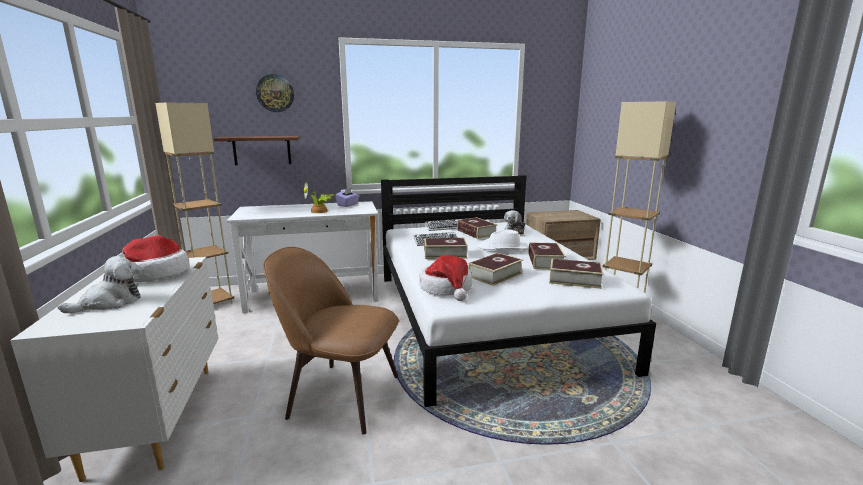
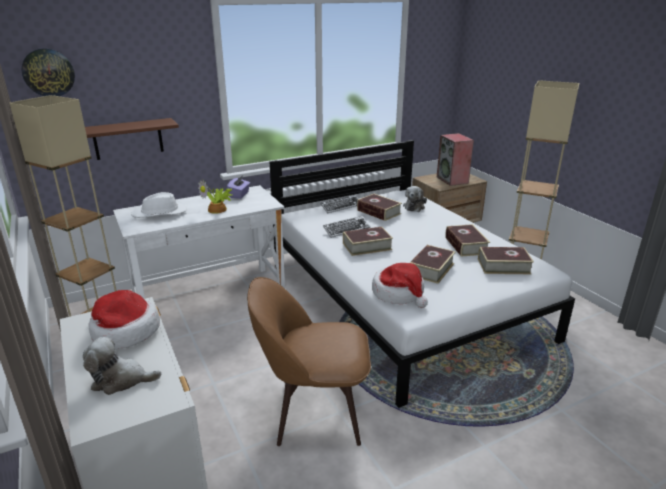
camera: 15 degrees left, 10 degrees up
(110, 303) = (121, 380): plush toy -> plush toy turned 120 degrees counterclockwise
(275, 93) = (139, 70): wall clock -> wall clock (48, 73)
(503, 248) = (417, 231): white hat -> white hat (160, 212)
(565, 216) = (453, 180): none -> speaker

